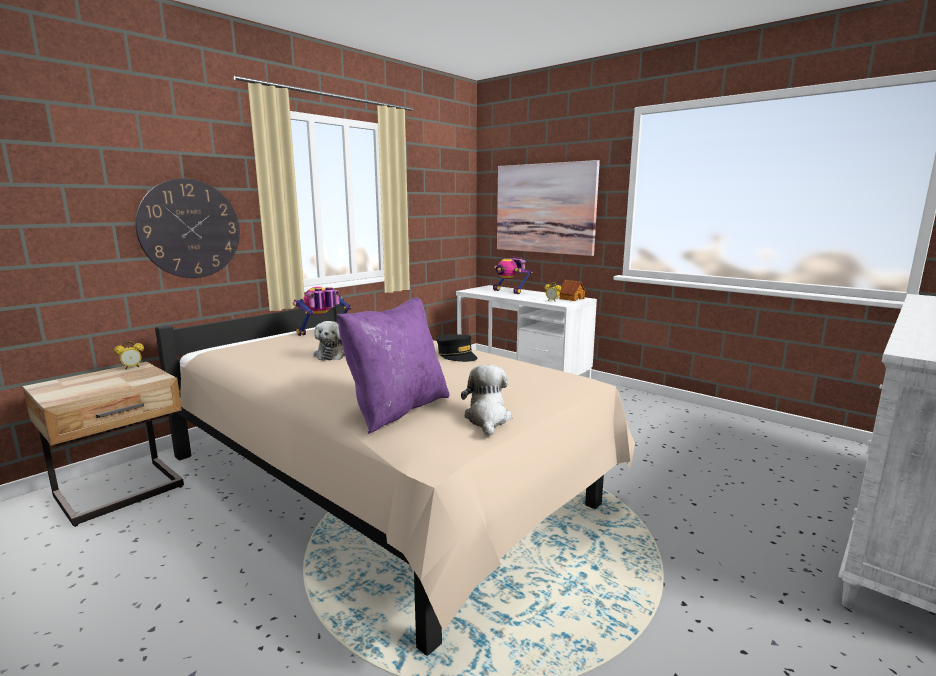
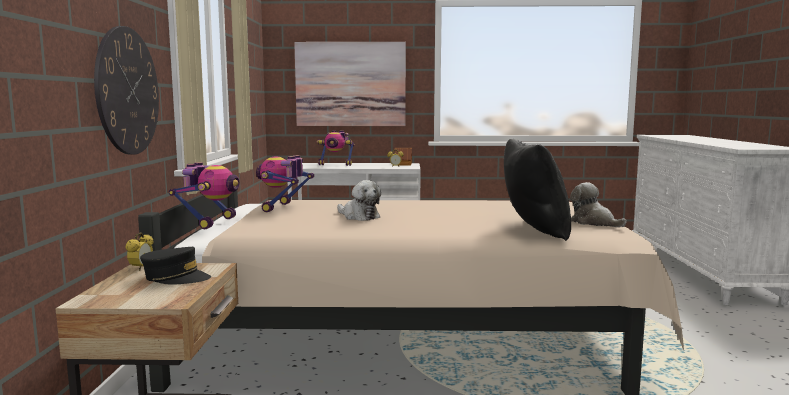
camera: 40 degrees left, 5 degrees down
(240, 338) = (211, 222): none -> toy robot
(397, 410) = (533, 230): purple pillow -> black pillow
(457, 355) = (452, 202): black cap -> black cap (176, 277)

